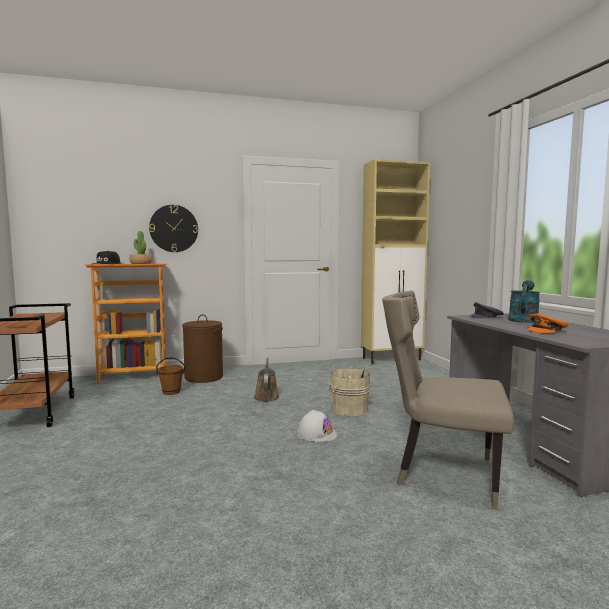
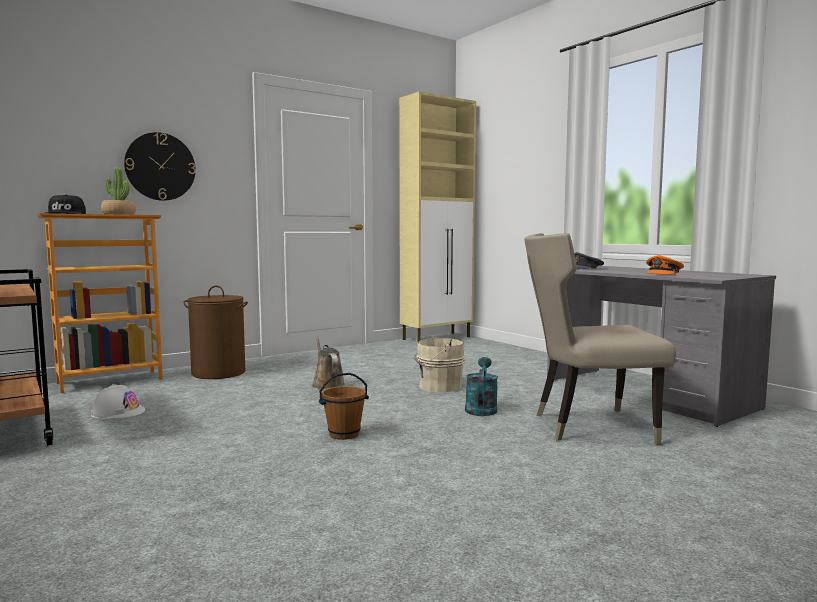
camera: 20 degrees left, 0 degrees up
(171, 392) = (191, 391): brown bucket -> brown bucket (344, 434)
(316, 434) = (428, 411): white hard hat -> white hard hat (118, 412)
(523, 319) = (624, 268): turquoise watering can -> turquoise watering can (481, 408)

